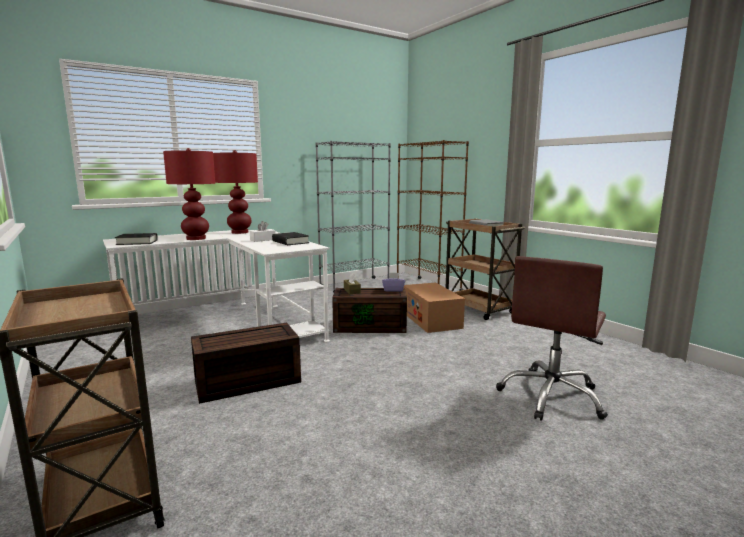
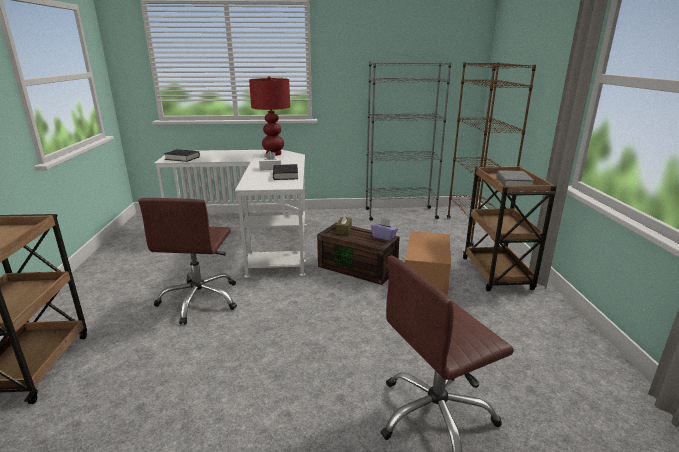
camera: 30 degrees right, 10 degrees up
(196, 238) = (227, 159): red table lamp -> none
(246, 382) = (200, 300): brown storage box -> brown office chair

